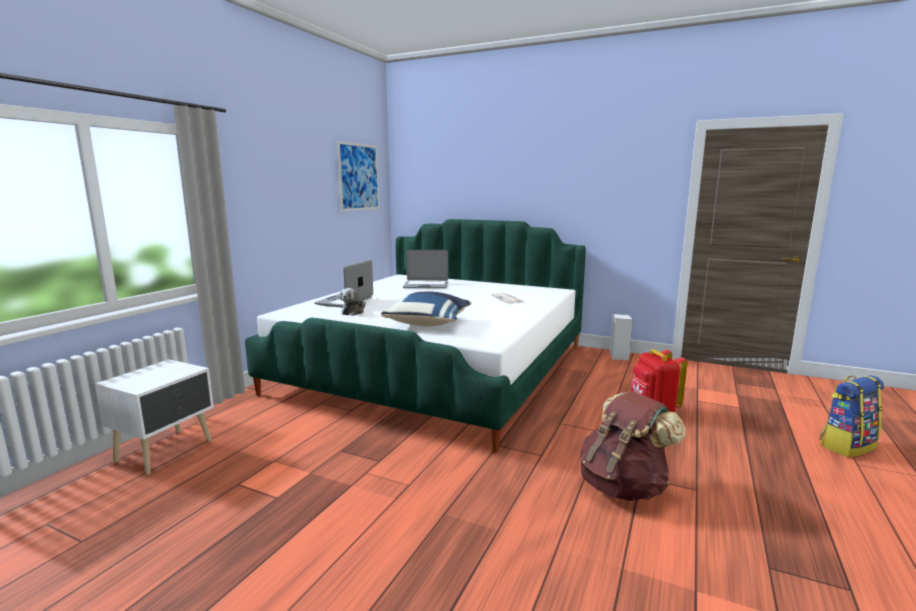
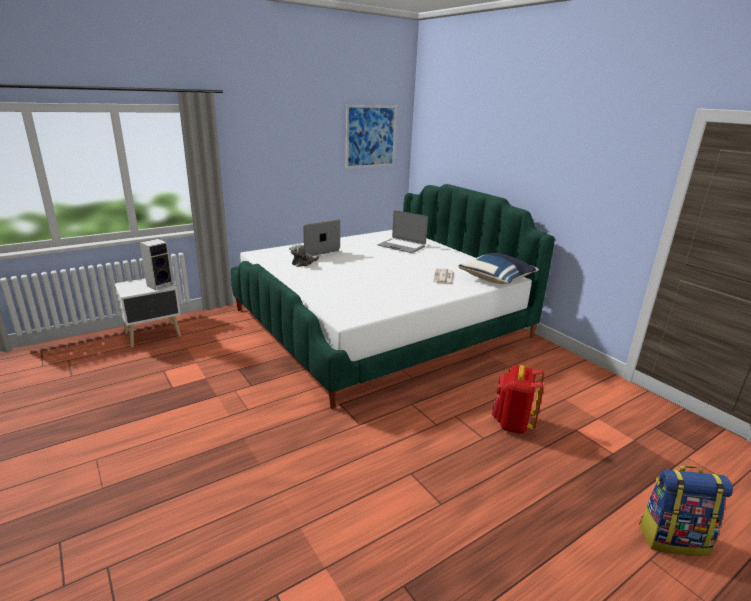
camera: 30 degrees right, 10 degrees up
(429, 323) = (336, 288): blue pillow -> blue pillow (497, 280)
(618, 356) = (563, 359): speaker -> speaker (160, 285)
(623, 486) = (385, 474): brown backpack -> none

